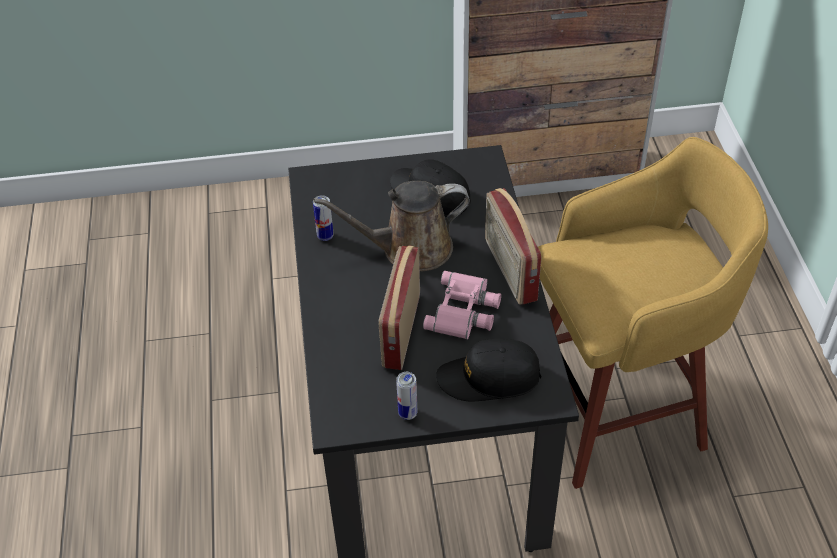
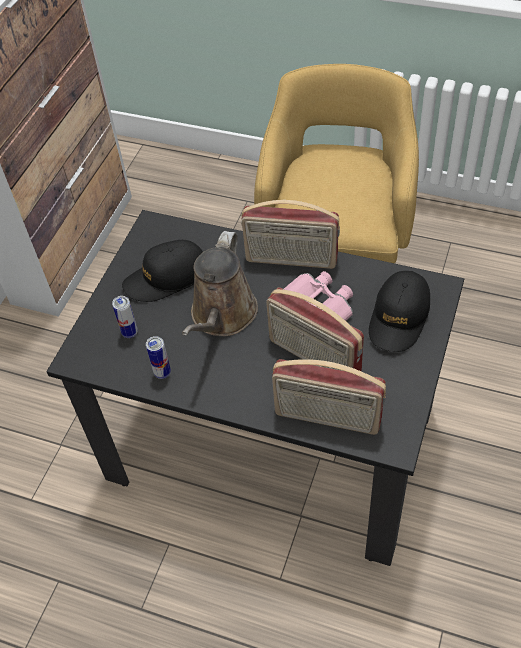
camera: 60 degrees left, 5 degrees up
(338, 365) = (327, 418): none -> radio
(407, 413) = (408, 386): can -> can (130, 333)

